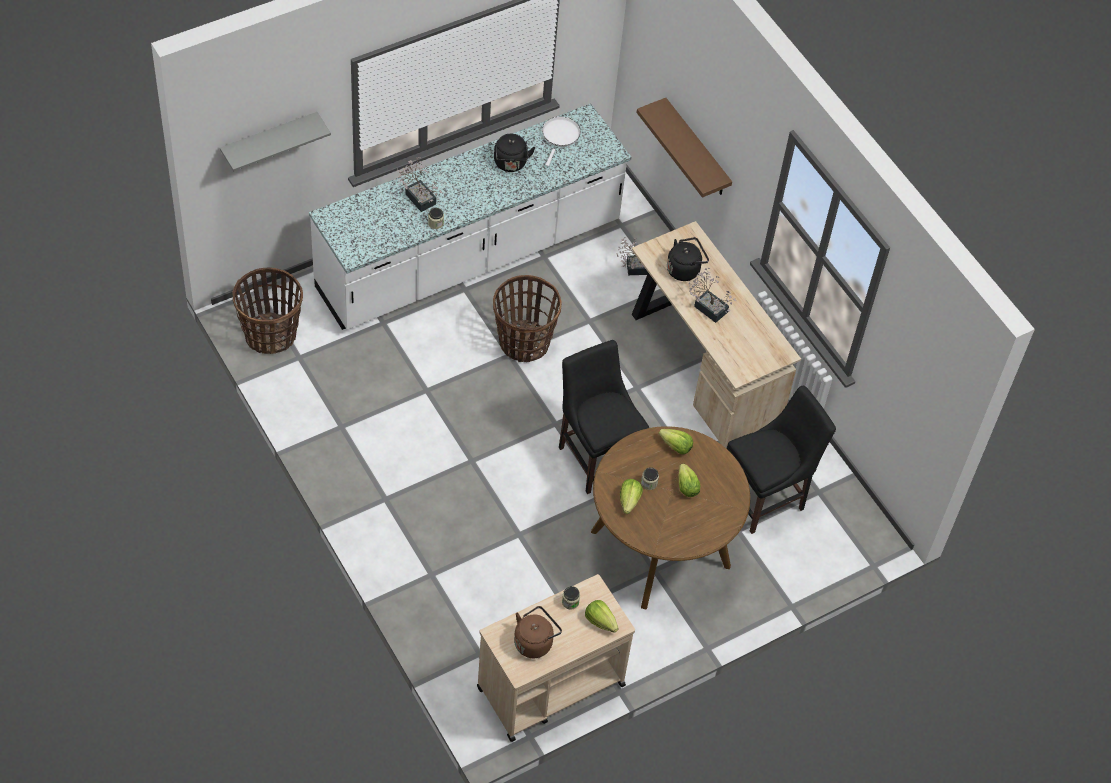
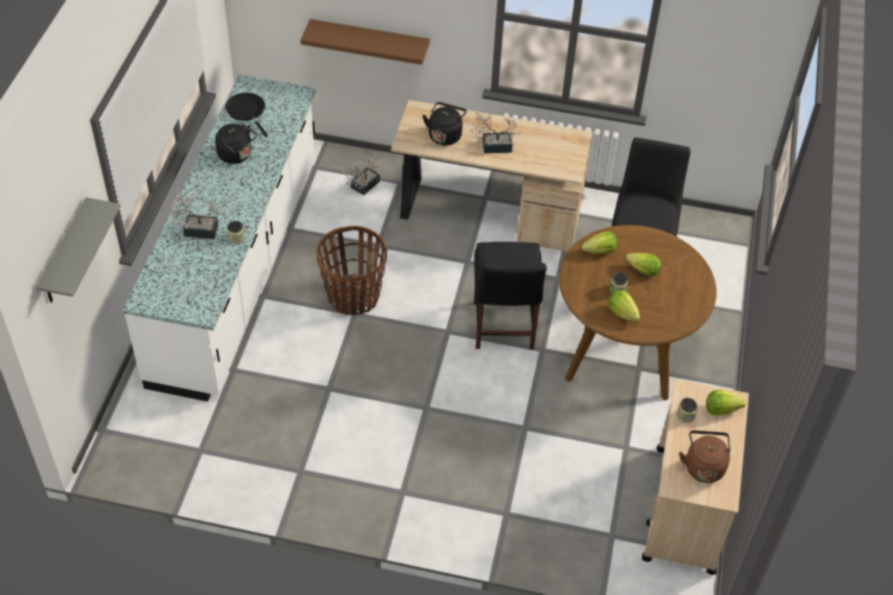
camera: 45 degrees left, 5 degrees down
(270, 334) = (155, 454): basket -> none
(560, 136) = (247, 111): white frying pan -> black frying pan
(596, 456) = (503, 328): black chair -> black chair turned 105 degrees counterclockwise

